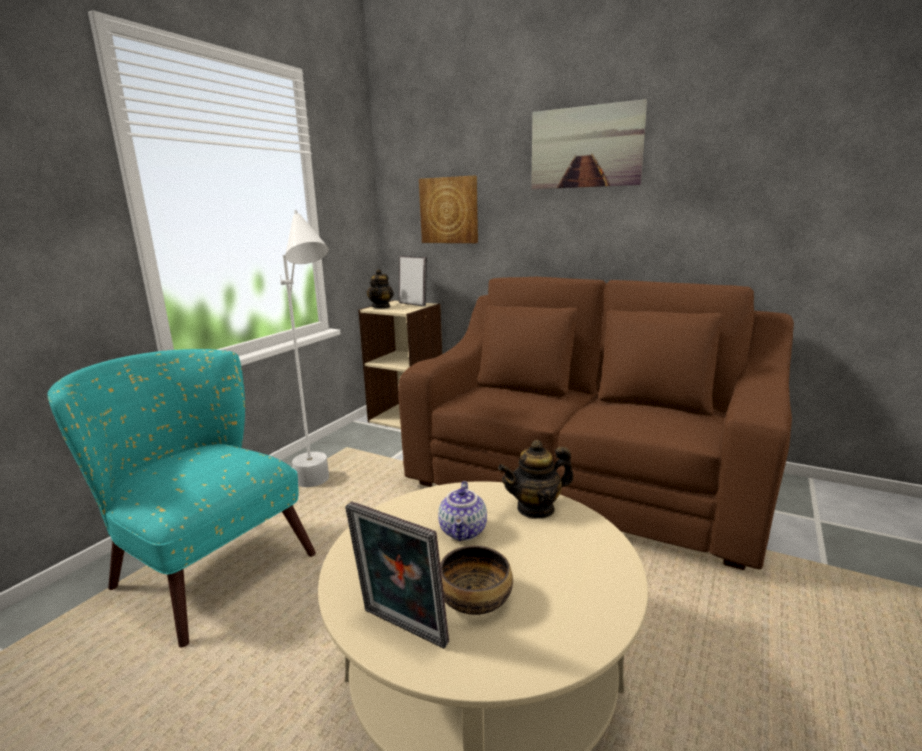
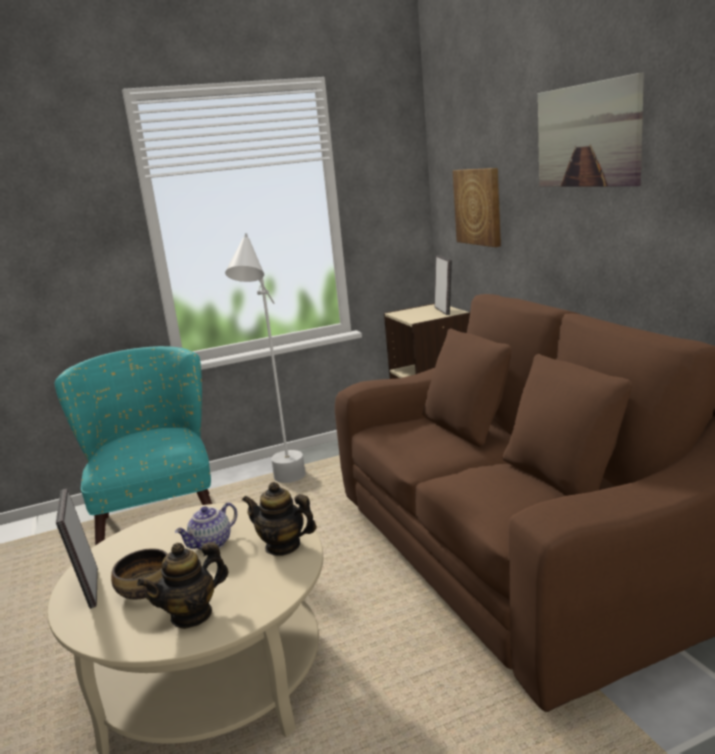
camera: 40 degrees right, 0 degrees up
(381, 307) = (408, 311): teapot -> teapot (192, 615)

